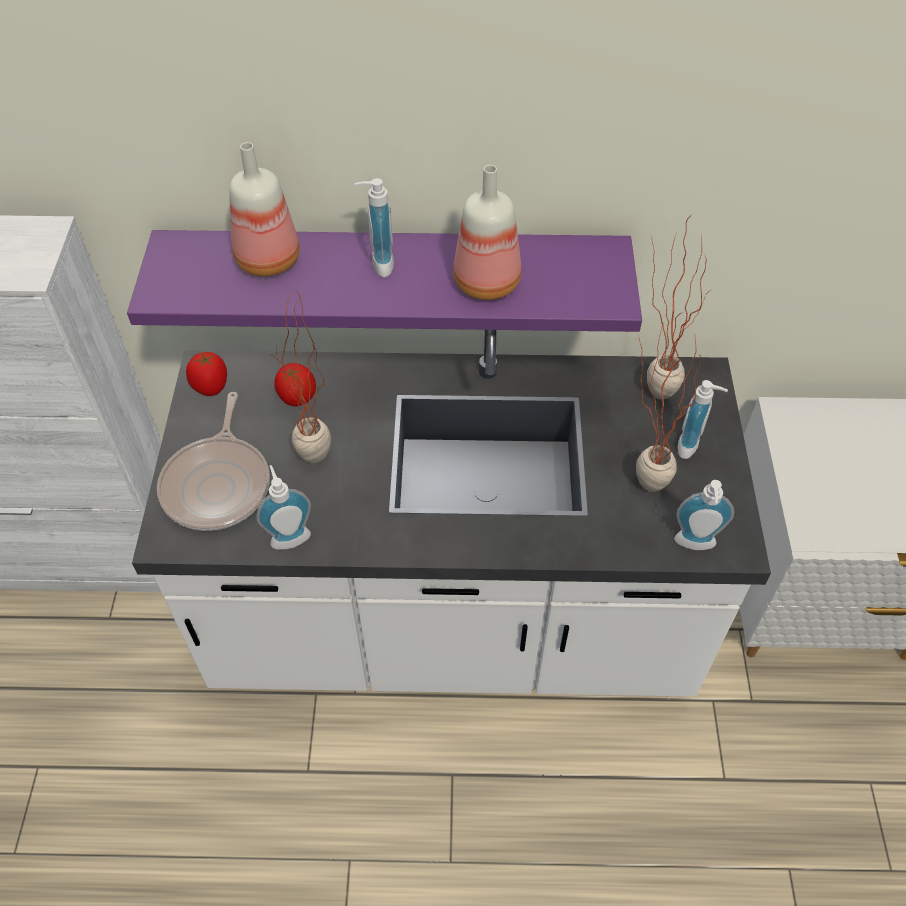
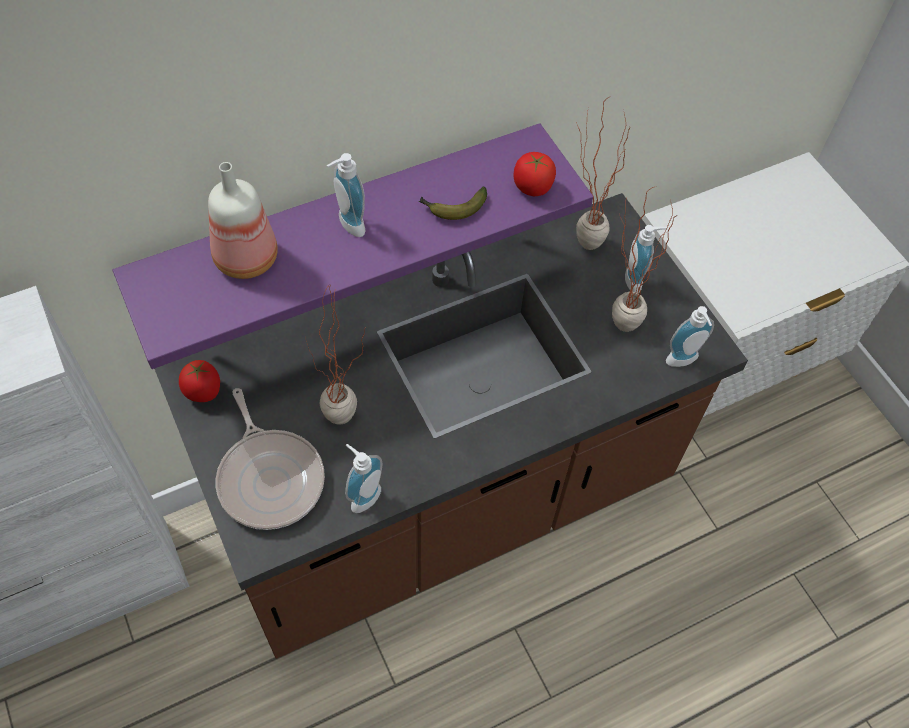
camera: 30 degrees left, 5 degrees up
(297, 397) = (289, 369): tomato -> tomato (532, 188)
(453, 622) = (446, 502): white counter -> brown counter
(489, 282) = (453, 208): bottle -> banana

